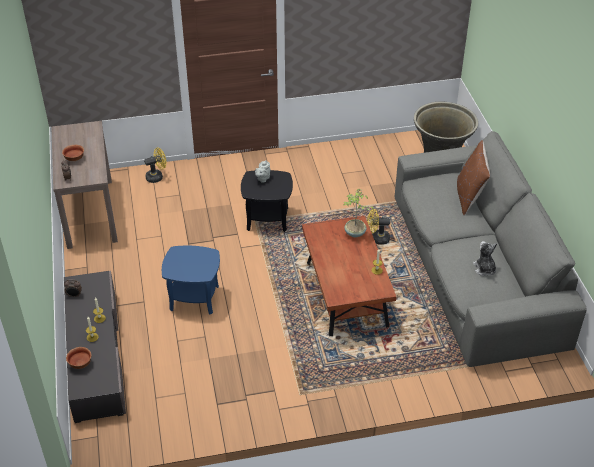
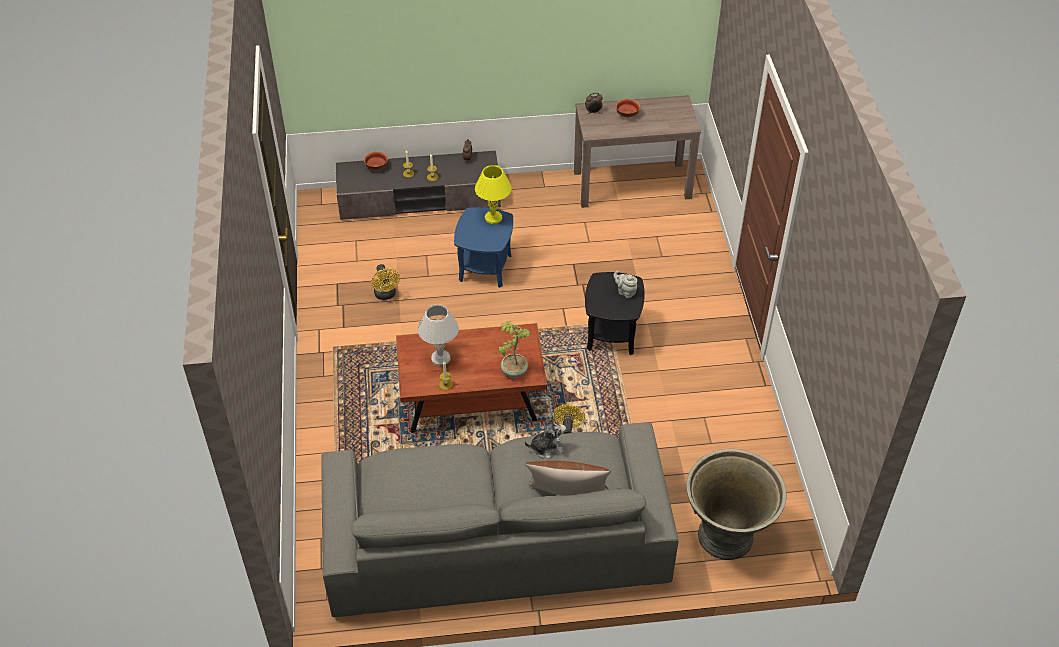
camera: 95 degrees right, 5 degrees up
(157, 176) = (696, 236): yellow fan -> yellow fan (386, 295)
(176, 257) = (494, 218): none -> yellow table lamp
(349, 276) = (440, 358): none -> white table lamp
(484, 269) = (422, 486): plush toy -> plush toy (546, 448)

